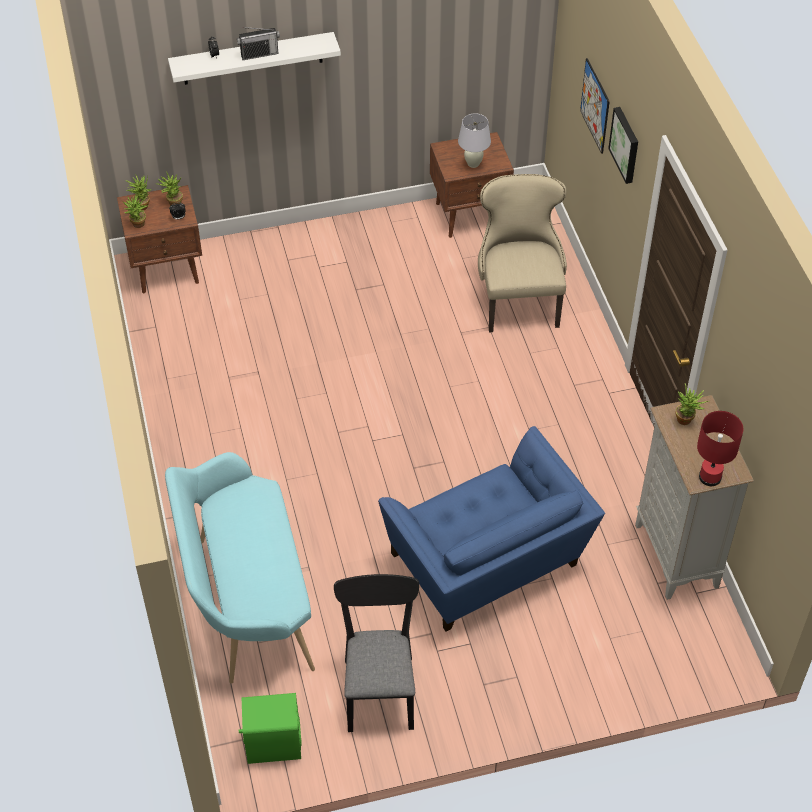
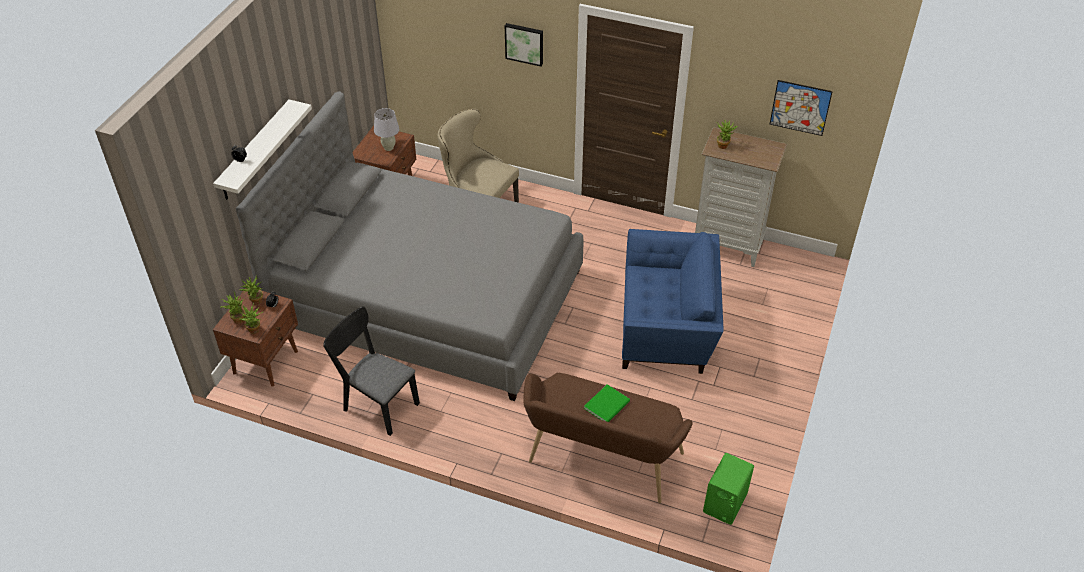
camera: 55 degrees left, 5 degrees down
(246, 602) = (601, 462): turquoise bench -> brown bench
(259, 54) = (267, 139): radio -> none
(261, 546) = (608, 404): none -> green book
(349, 335) = (427, 298): none -> grey bed
(379, 687) = (720, 426): black chair -> black chair (377, 404)
(595, 106) = (466, 45): picture -> picture (800, 107)
(710, 477) = (772, 157): red table lamp -> none

